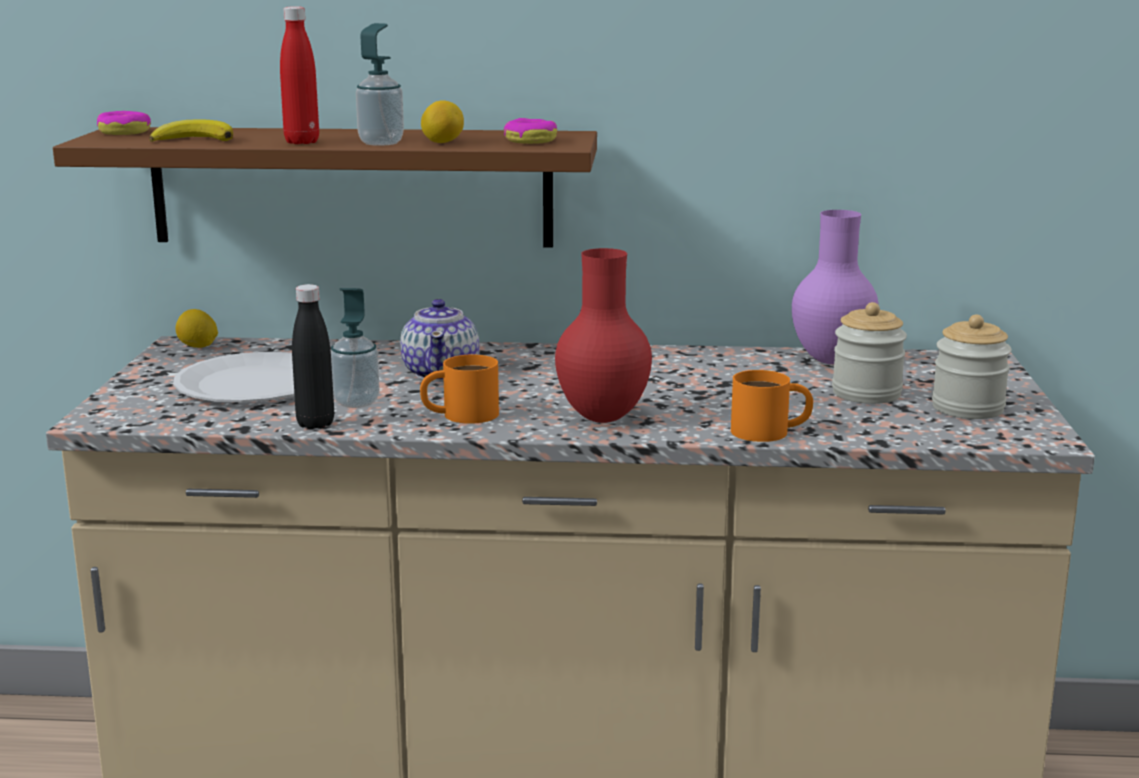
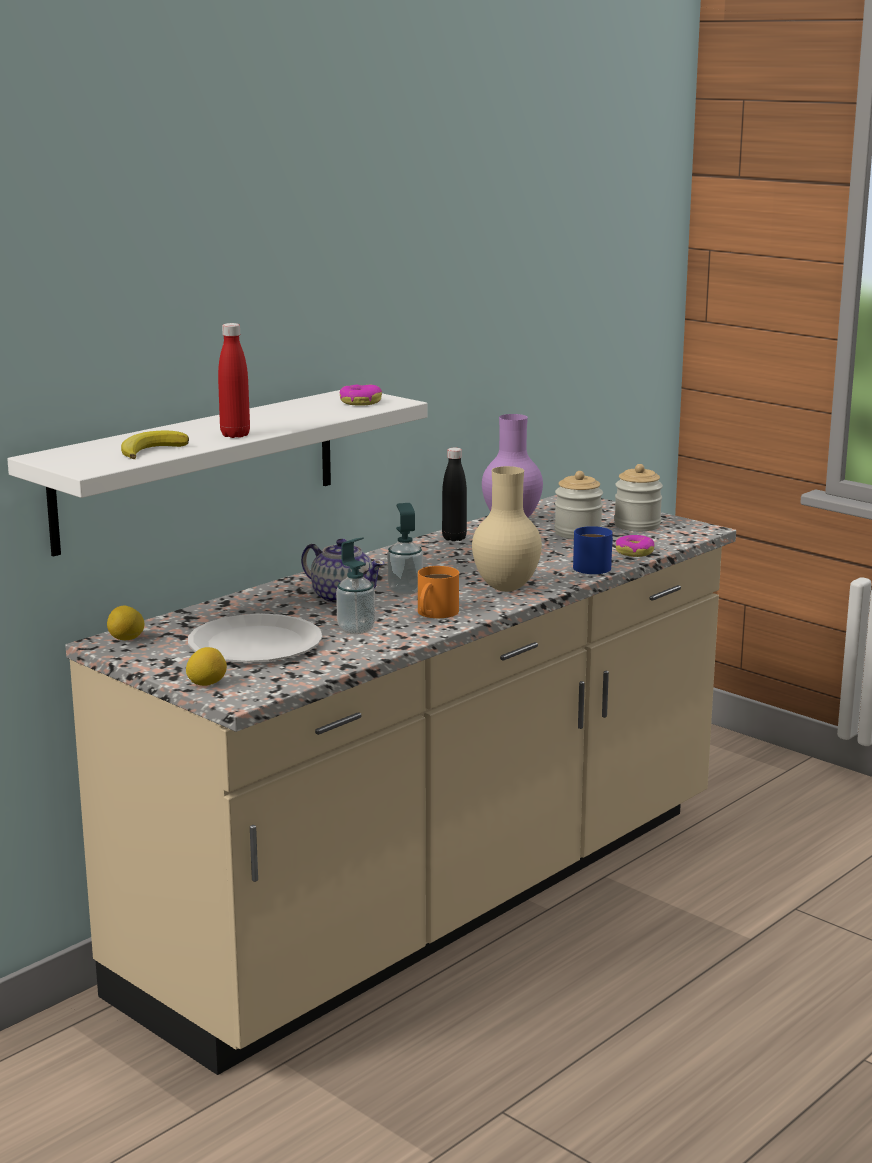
camera: 50 degrees left, 0 degrees up
(124, 132) = (62, 457): donut -> donut (634, 552)
(315, 424) = (378, 647): black bottle -> black bottle (454, 538)
(351, 187) = (198, 468): brown shelf -> white shelf
(381, 143) = (286, 424): soap dispenser -> soap dispenser (405, 591)
(442, 143) = (321, 415): lemon -> lemon (207, 684)
(604, 417) = (506, 588): red vase -> beige vase
(771, 431) = (596, 566): orange mug -> blue mug

